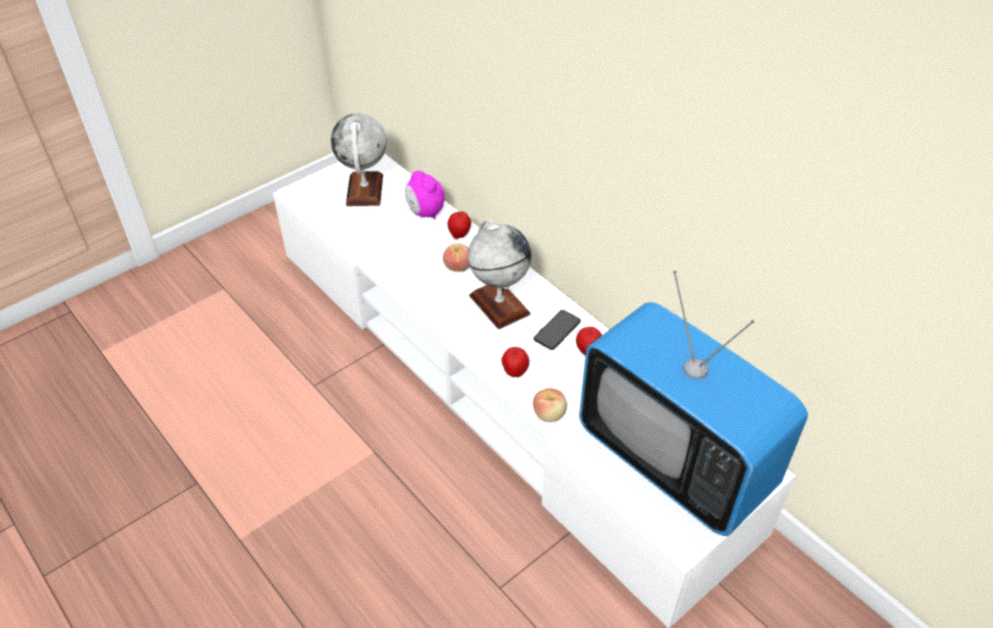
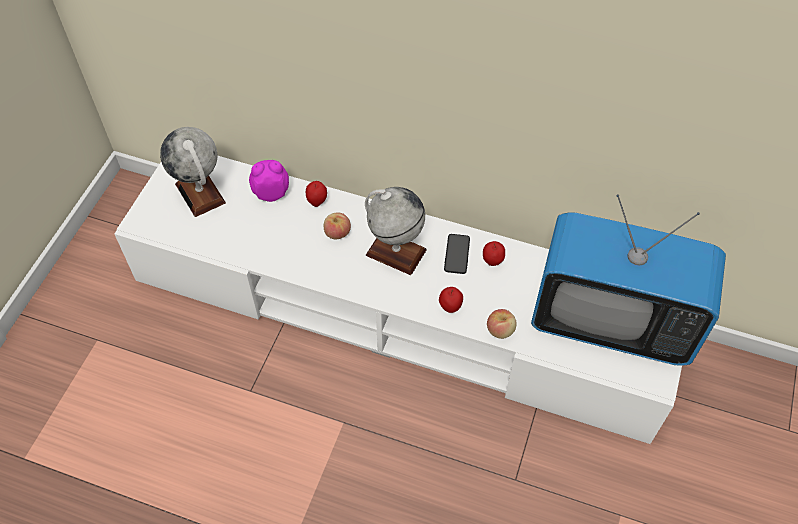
camera: 30 degrees left, 10 degrees up
(425, 212) = (271, 192): alarm clock -> alarm clock turned 150 degrees clockwise

